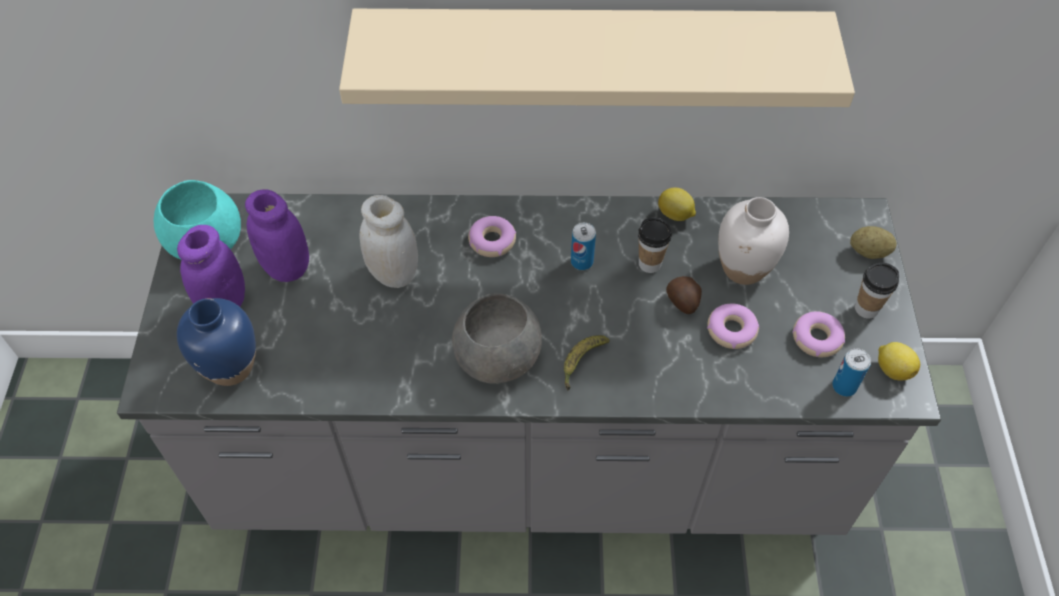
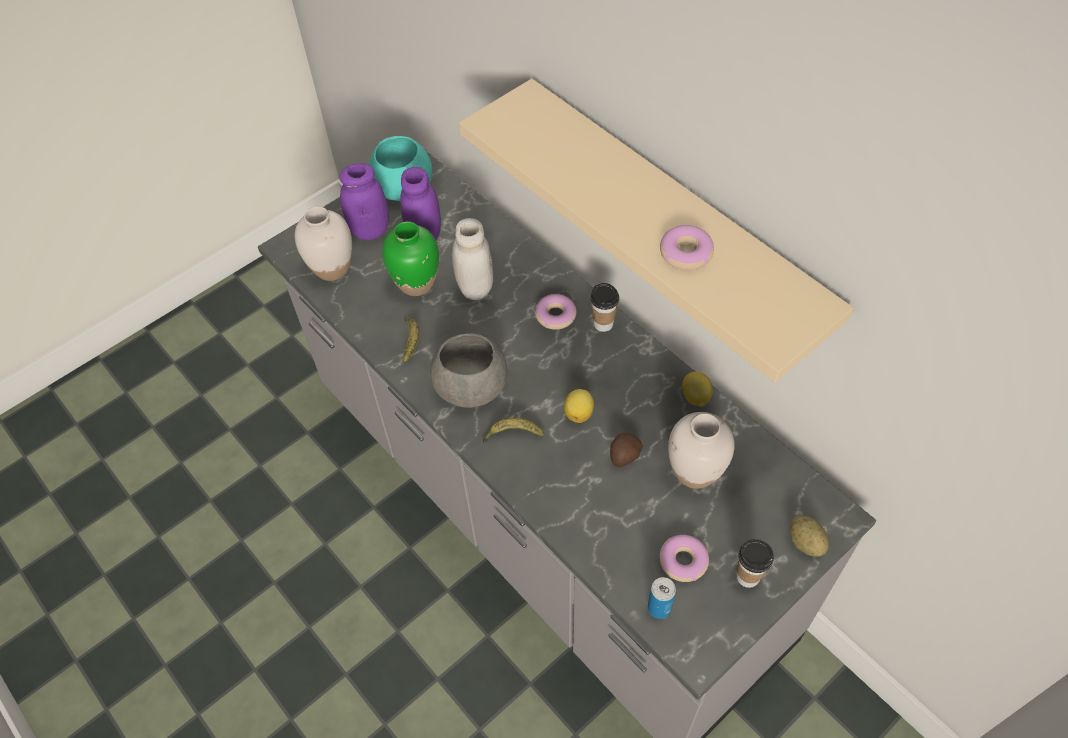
camera: 50 degrees right, 0 degrees up
(230, 368) = (332, 268): blue vase -> white vase
(334, 313) = (416, 283): none -> green vase
(395, 365) = (411, 341): none -> banana
(582, 261) = (593, 374): can -> none
(649, 264) = (635, 413): cup -> cup (603, 324)
(731, 330) = (632, 502): donut -> donut (686, 253)
(892, 369) = (709, 631): lemon -> lemon (579, 413)

